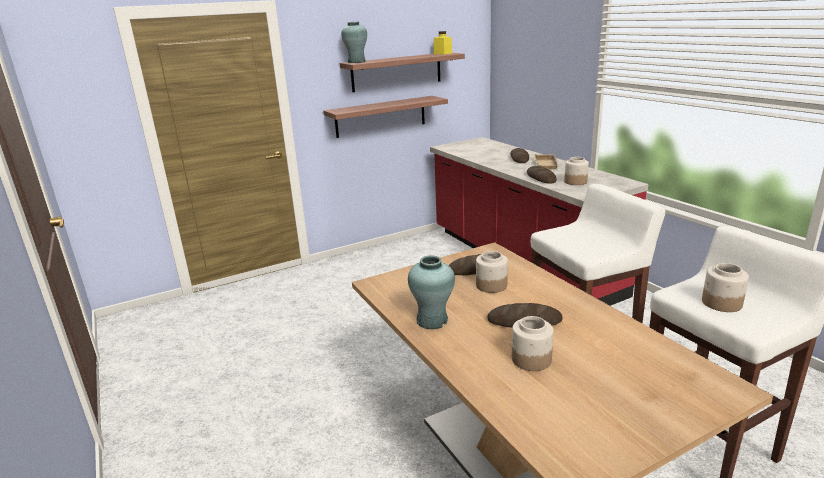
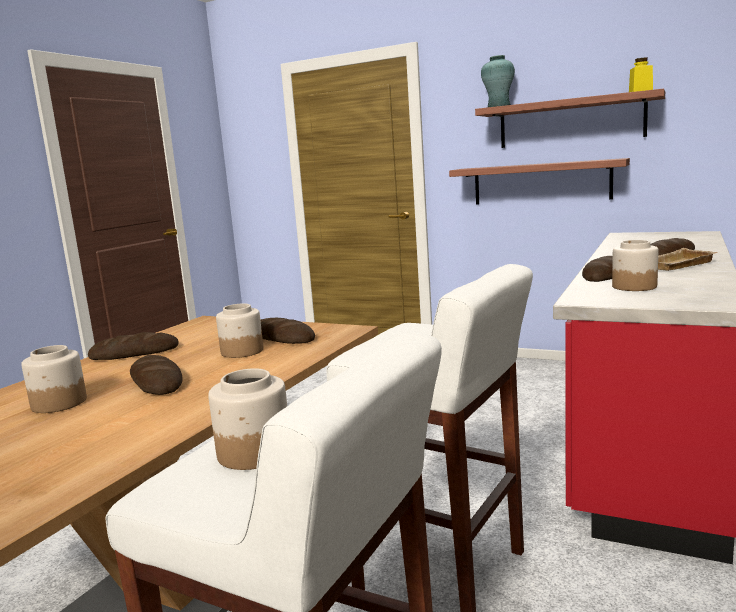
camera: 55 degrees right, 10 degrees down
(432, 320) = (134, 353): turquoise vase -> bread

